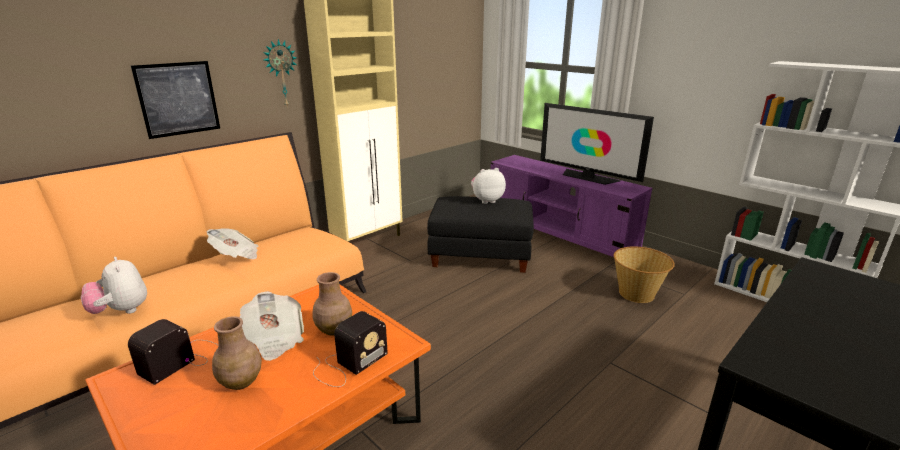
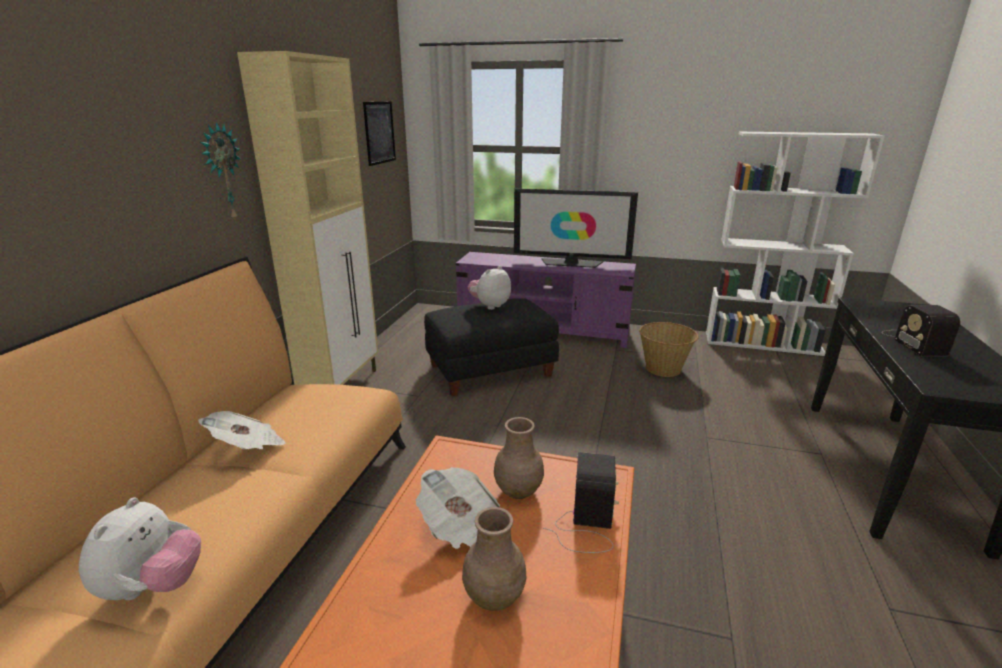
camera: 30 degrees left, 0 degrees up
(121, 311) = (153, 587): plush toy -> plush toy turned 105 degrees counterclockwise
(178, 99) = (94, 223): picture -> picture (379, 132)
(183, 359) = (378, 605): radio -> radio (913, 341)

